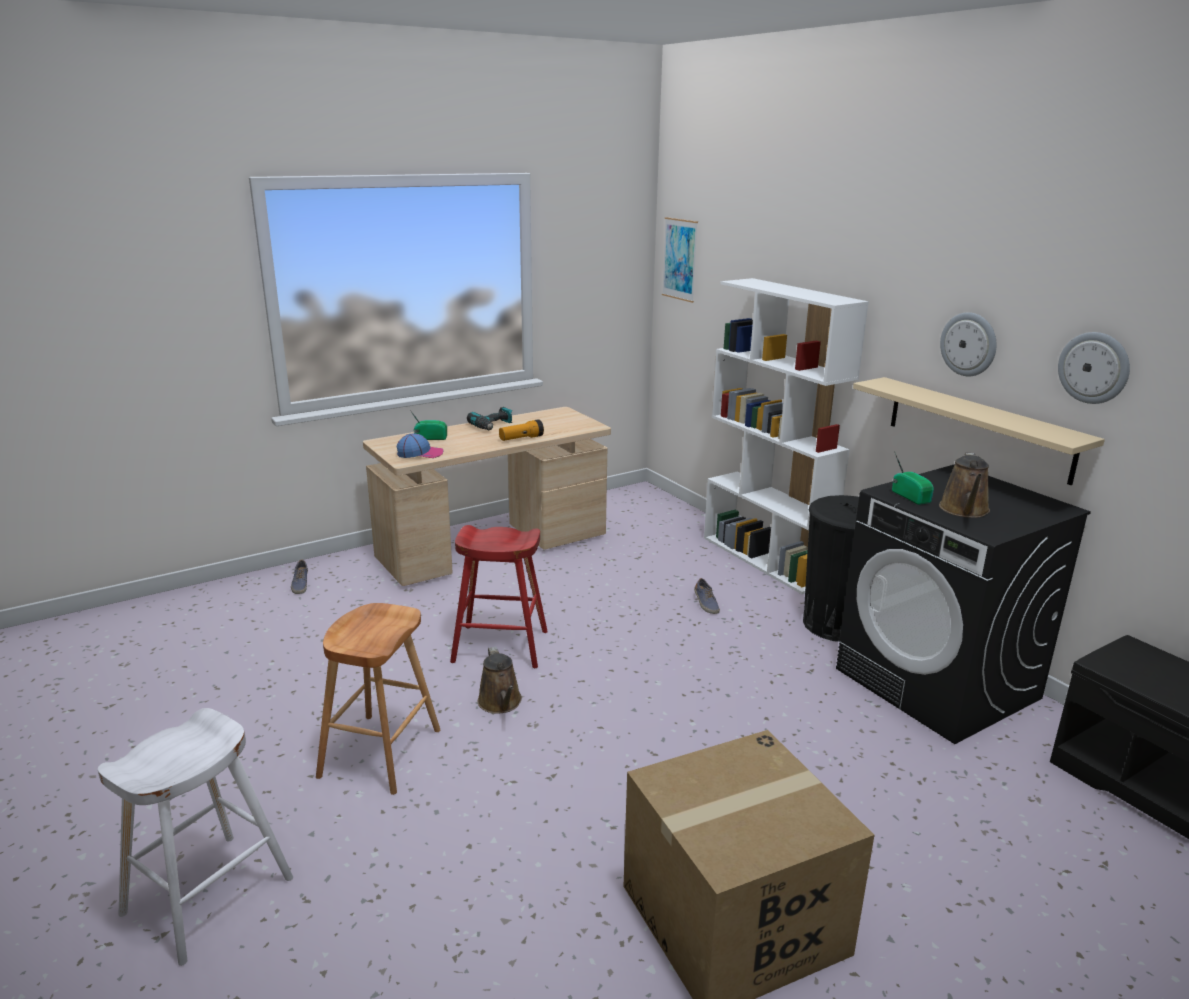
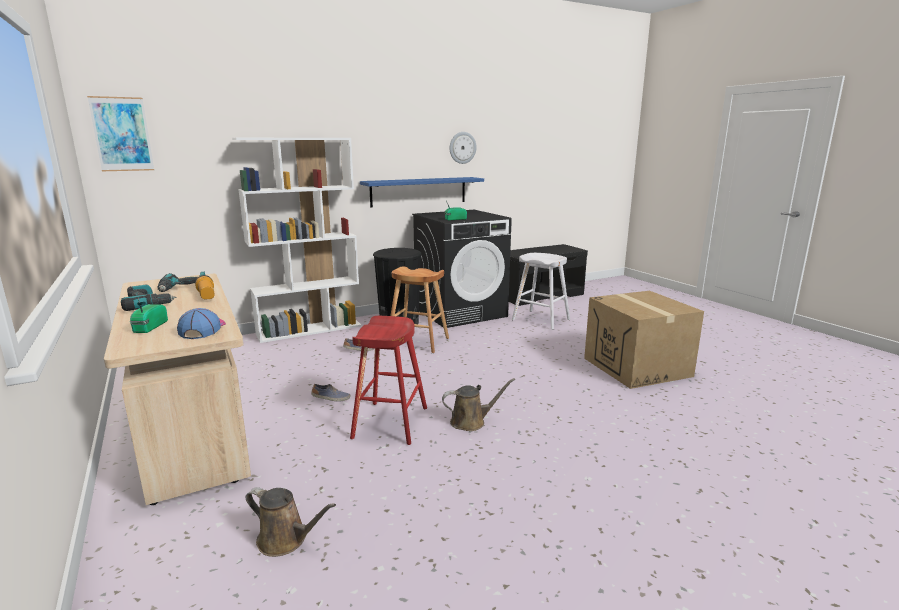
camera: 85 degrees left, 5 degrees down
(208, 895) = (726, 540): white stool -> white stool (540, 320)
(300, 584) = (168, 576): shoe -> shoe (331, 399)
(380, 753) = (538, 472): brown stool -> brown stool (418, 342)
(544, 427) = (183, 289): none -> power drill
(964, 510) = (473, 216): brown watering can -> brown watering can (286, 540)
(969, 344) = (405, 150): wall clock -> none
(978, 428) = (419, 191): beige shelf -> blue shelf

